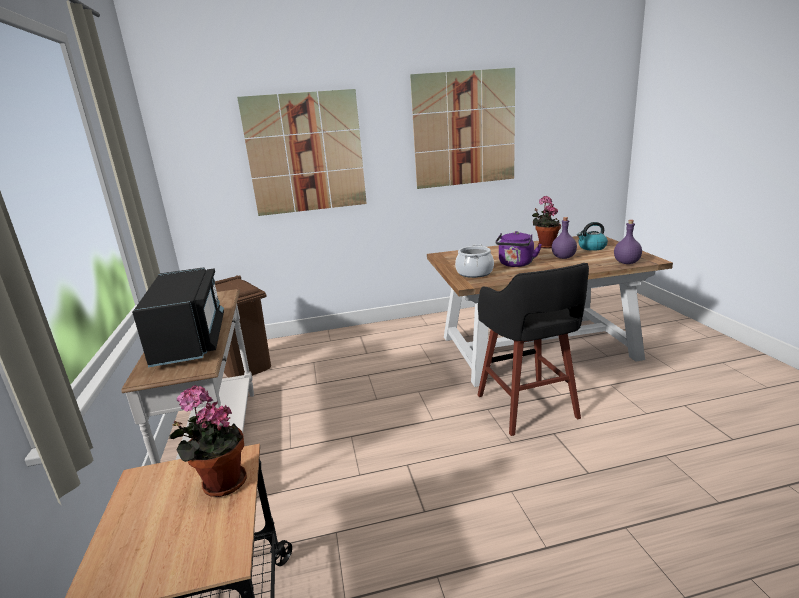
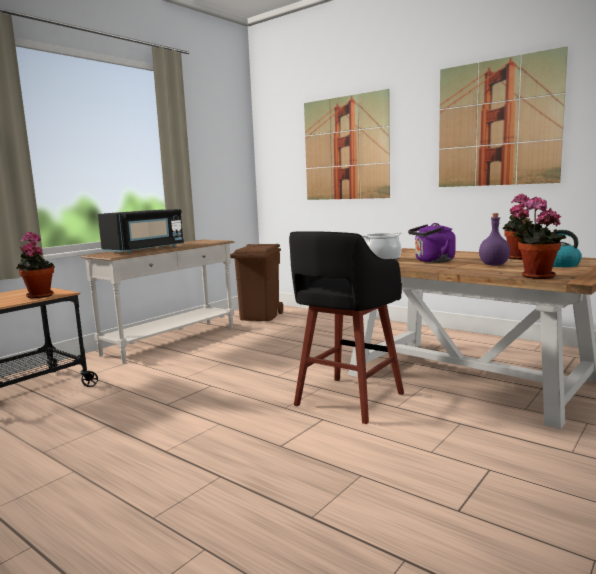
camera: 50 degrees right, 10 degrees down
(626, 263) = (535, 277): purple bottle -> potted plant

